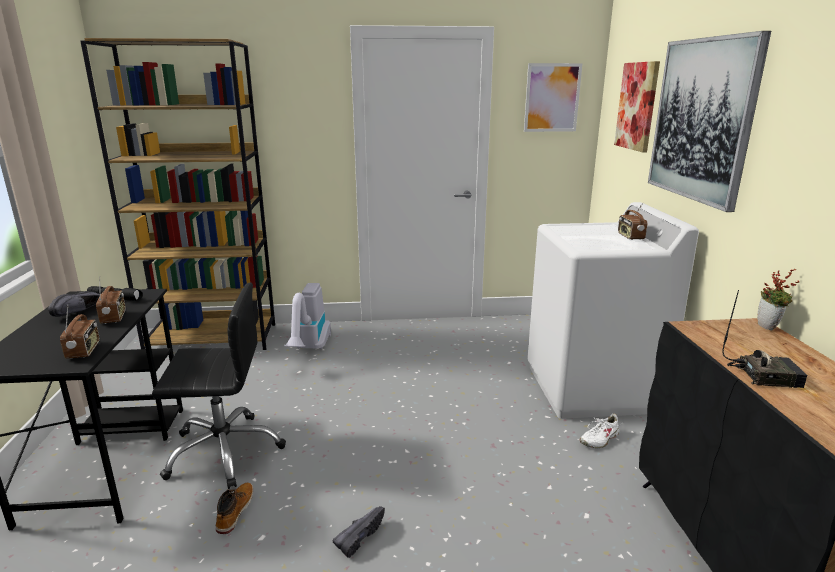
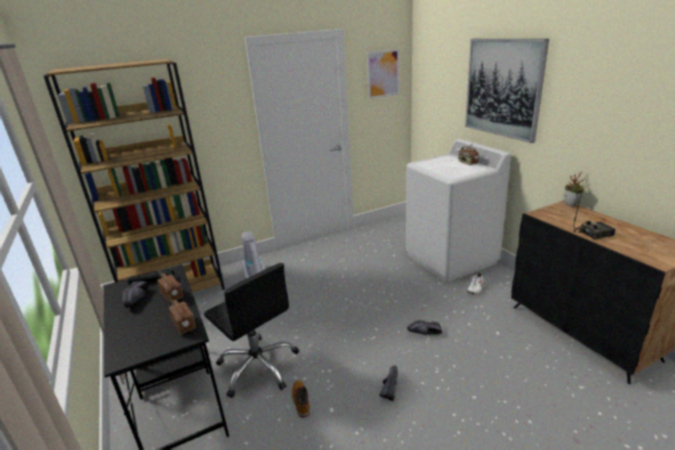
camera: 20 degrees left, 5 degrees up
(224, 451) = (258, 366): black office chair -> black office chair turned 75 degrees clockwise
(470, 480) = (425, 334): none -> black shoe
(637, 106) = (446, 77): picture -> none

